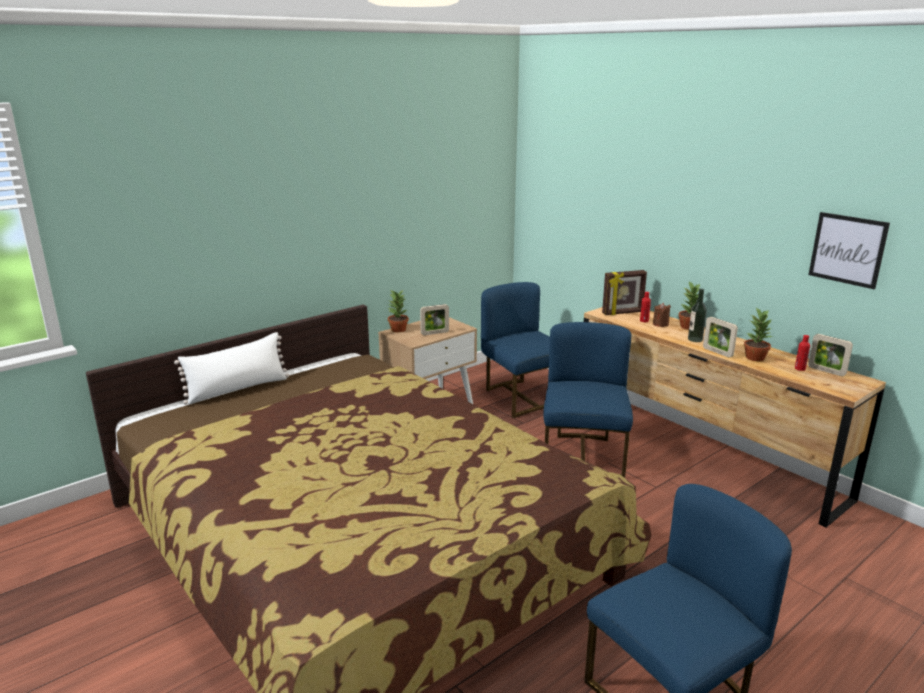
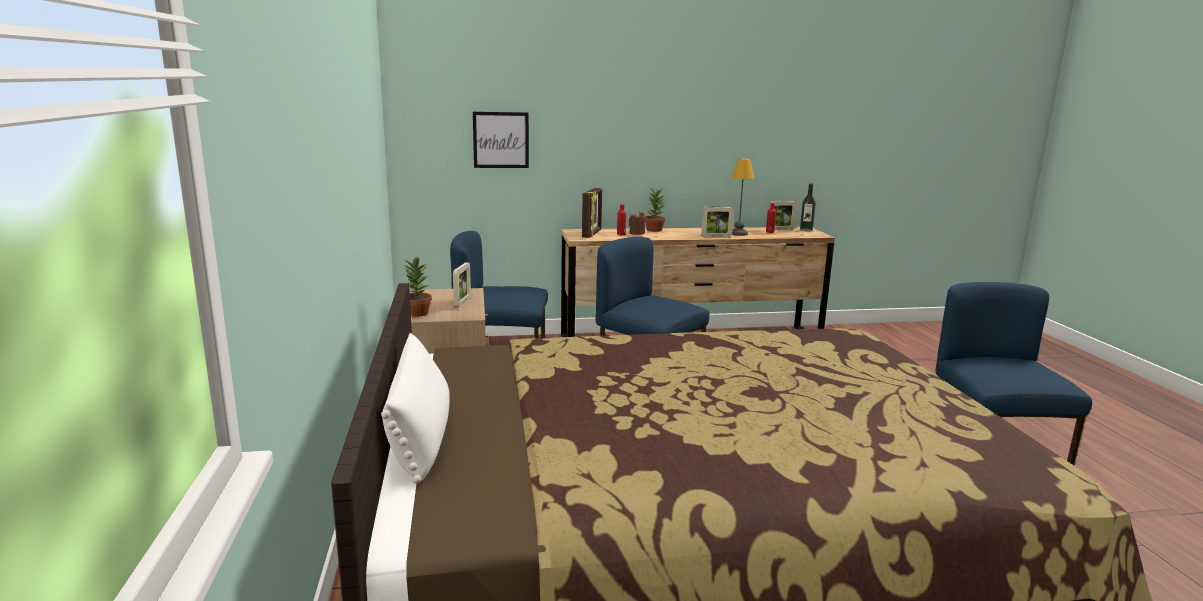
camera: 60 degrees left, 5 degrees down
(695, 339) = (682, 235): bottle -> bottle (806, 230)
(755, 357) = (737, 233): potted plant -> table lamp
(847, 249) = (772, 132): picture -> picture (501, 140)

